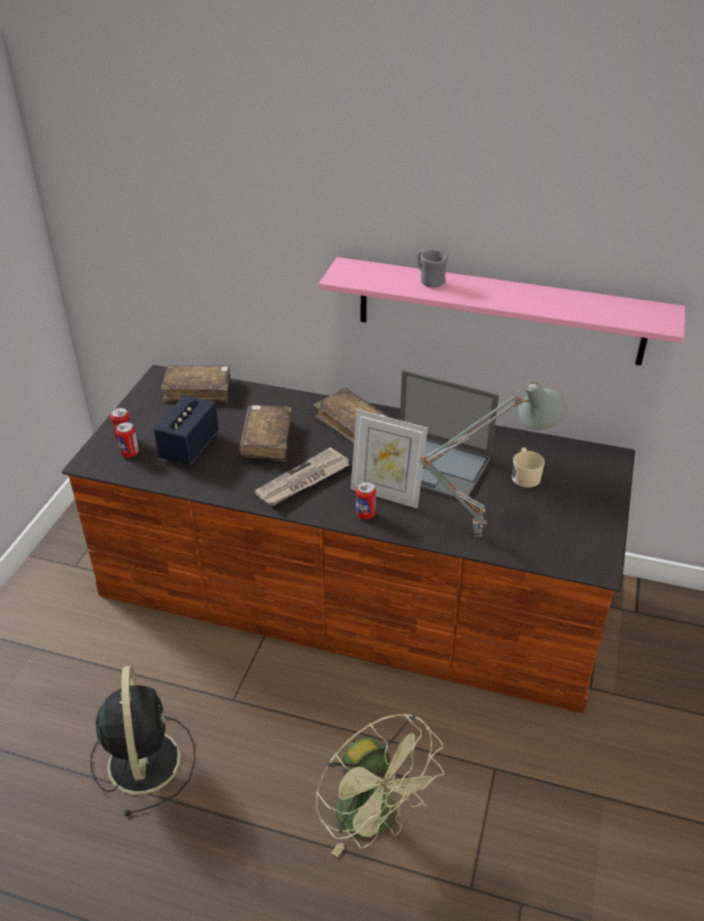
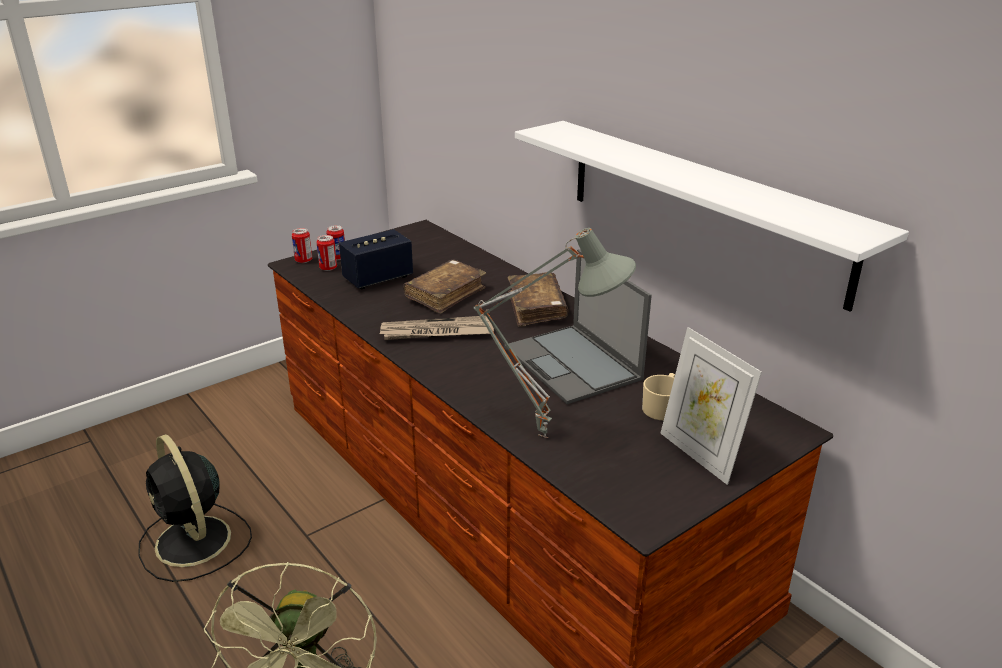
camera: 35 degrees right, 10 degrees down
(144, 759) = (194, 543): black fan -> black fan turned 120 degrees clockwise
(198, 390) = (437, 245): brown book -> none
(365, 514) = (456, 377): can -> can (303, 260)
(386, 494) = (497, 369): picture frame -> picture frame (700, 454)
(429, 281) = (623, 150): grey mug -> none
(499, 311) = (701, 207): pink shelf -> white shelf

